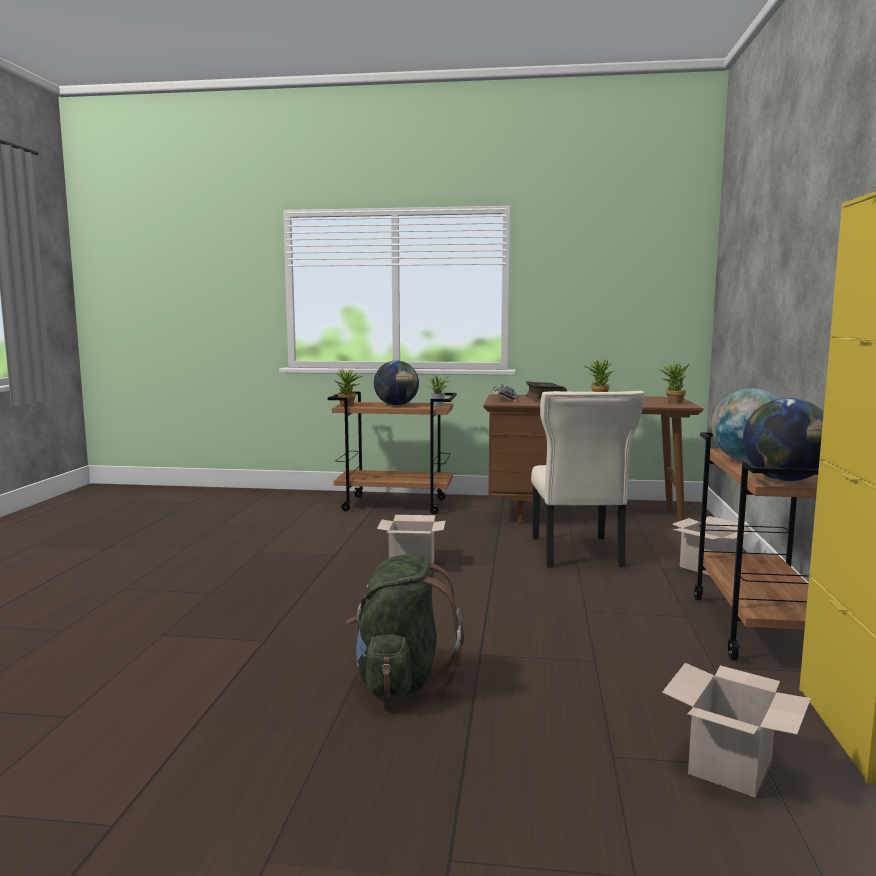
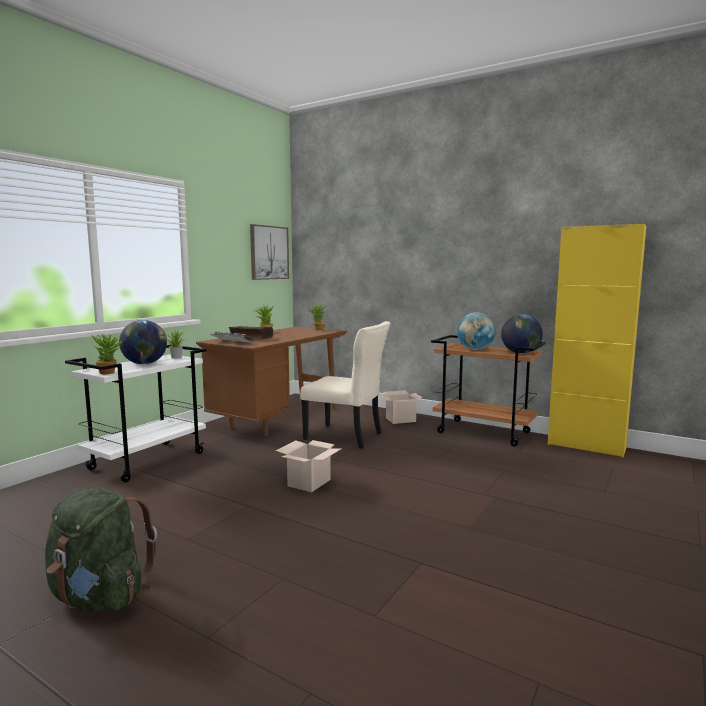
camera: 65 degrees left, 0 degrees up
(396, 505) = (148, 460): brown cart -> white cart
(401, 681) = (512, 523): green backpack -> green backpack (100, 597)
(658, 286) = (269, 252): none -> picture
(731, 767) = (613, 473): cardboard box -> none

